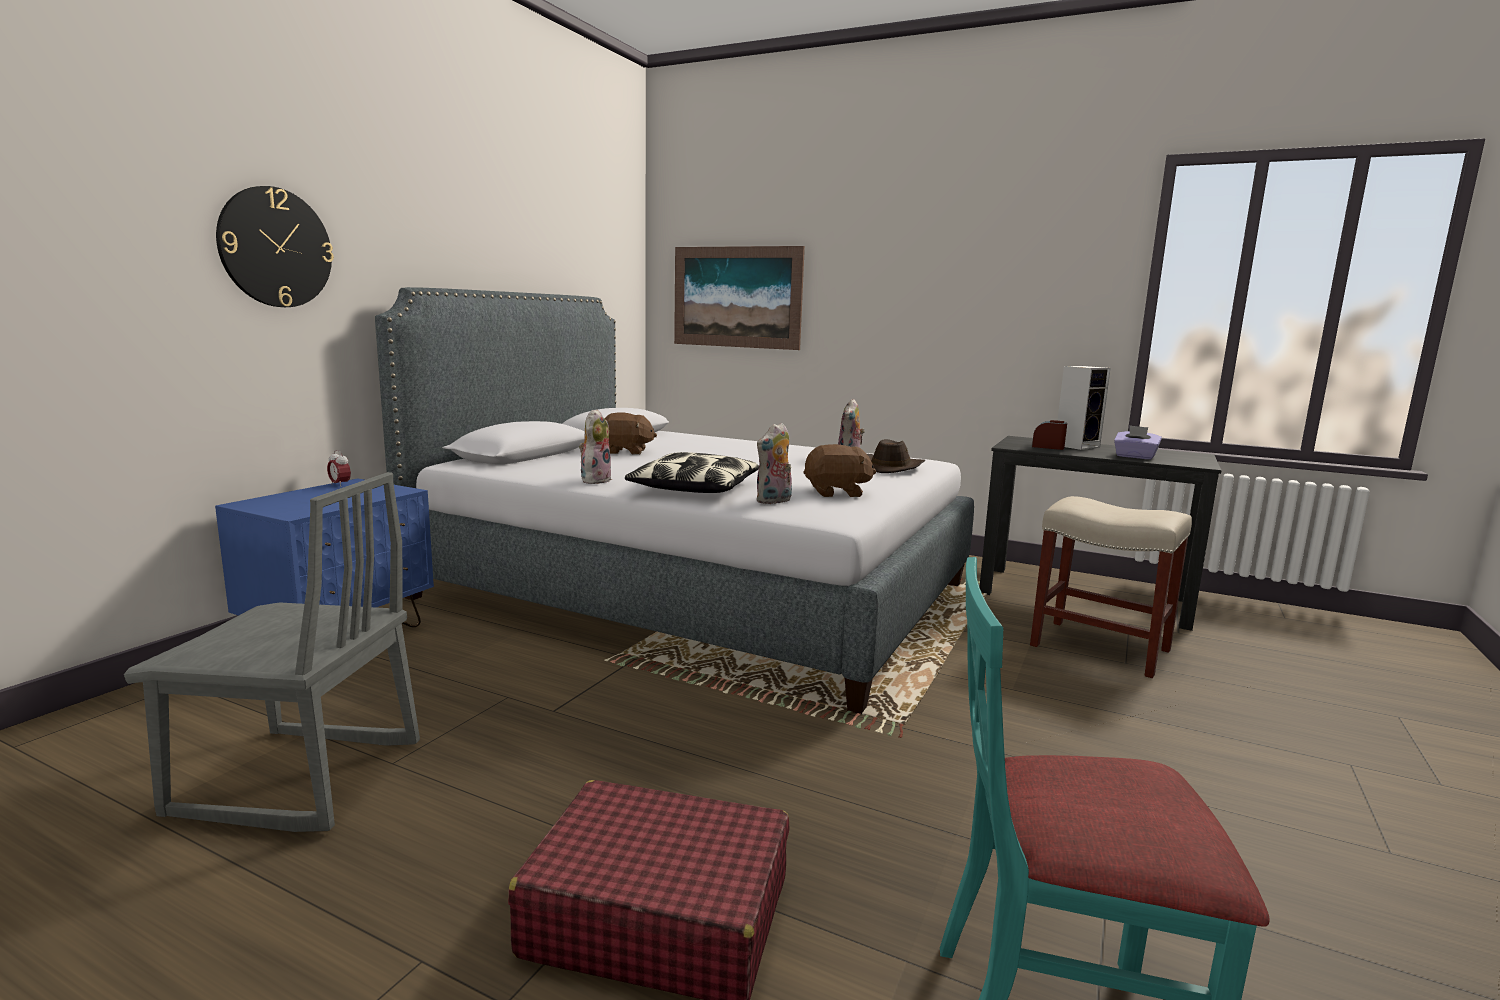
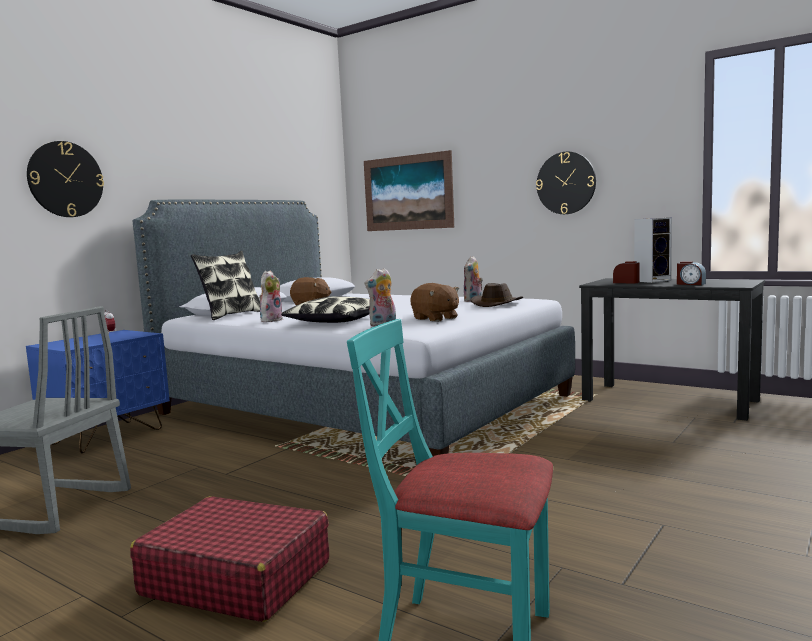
camera: 10 degrees right, 5 degrees down
(522, 465) = (230, 315): none -> pillow
(837, 493) = (435, 319): brown plush toy -> brown plush toy turned 45 degrees clockwise
(960, 306) = (566, 183): none -> wall clock
(1097, 647) = (656, 432): beige stool -> none
(1135, 457) = (690, 284): purple tissue box -> alarm clock

